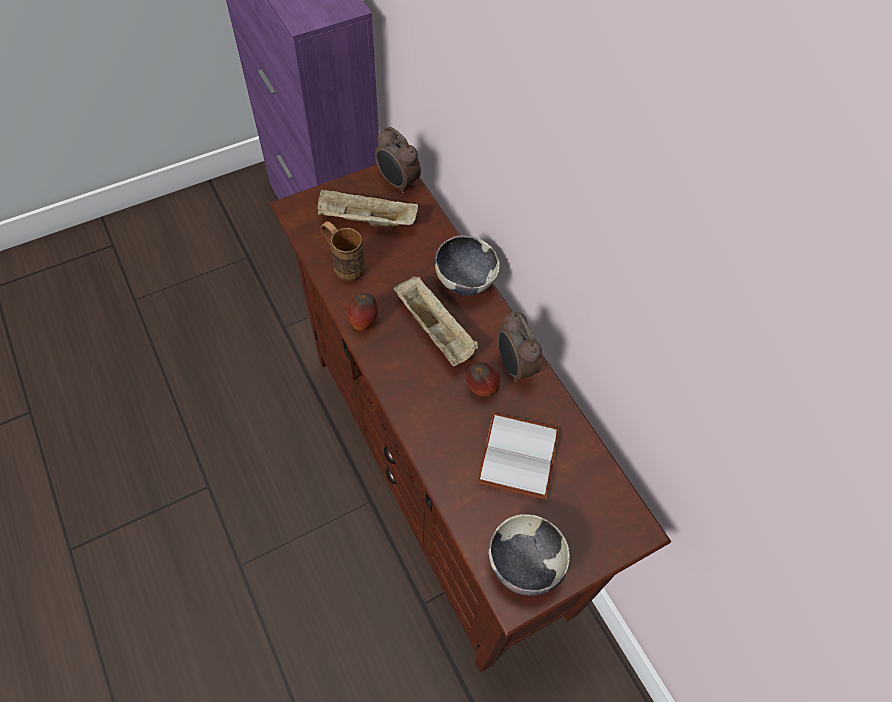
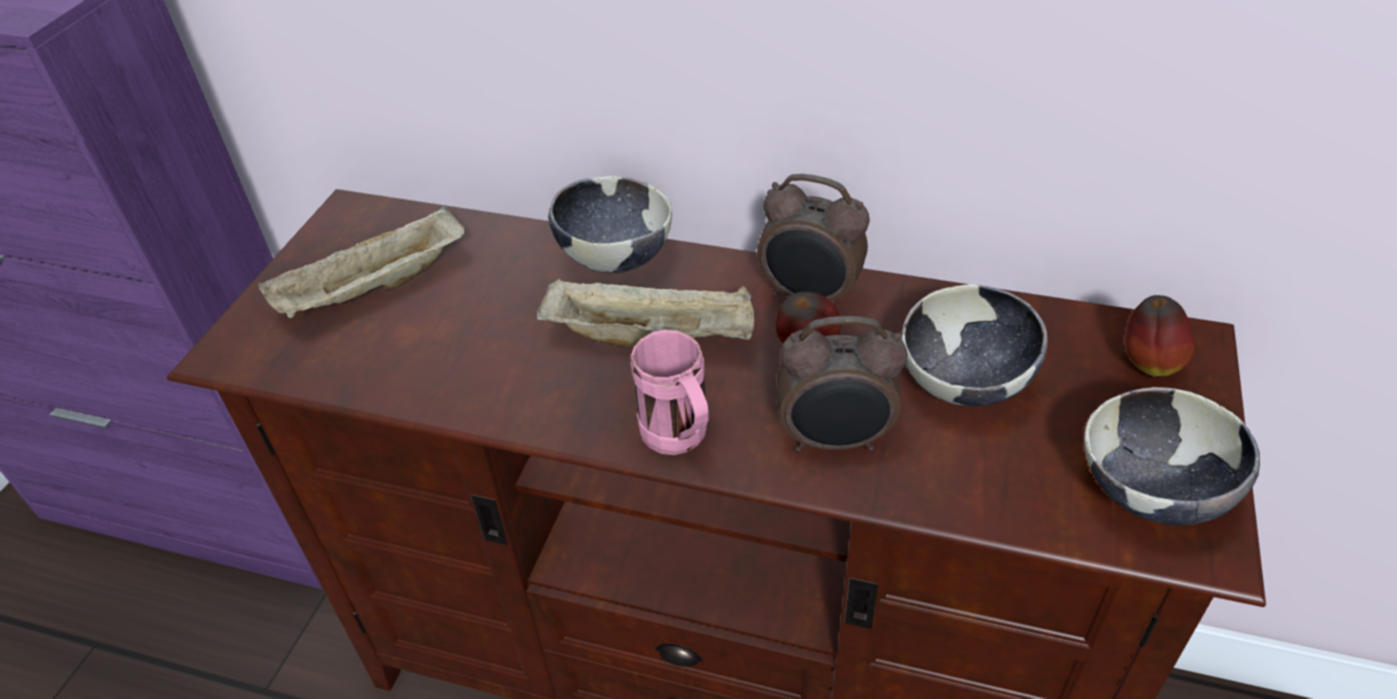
camera: 40 degrees left, 15 degrees down
(344, 265) = (406, 362): brown mug -> none
(364, 322) = (533, 405): apple -> apple (1147, 364)
(393, 383) = (680, 442): none -> pink mug
(397, 183) = (368, 221): alarm clock -> alarm clock (835, 441)
(520, 458) = (965, 384): white book -> bowl

